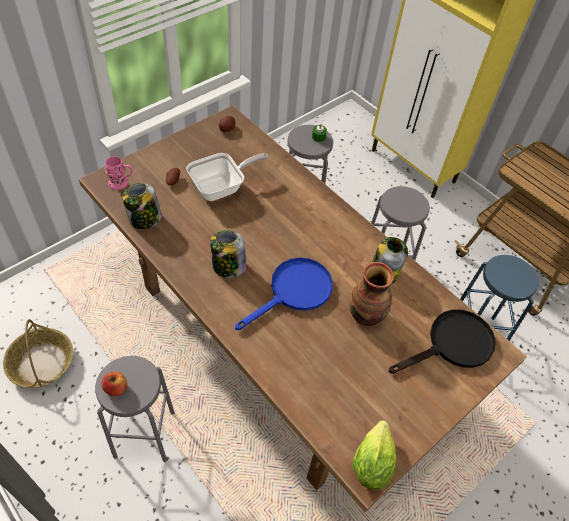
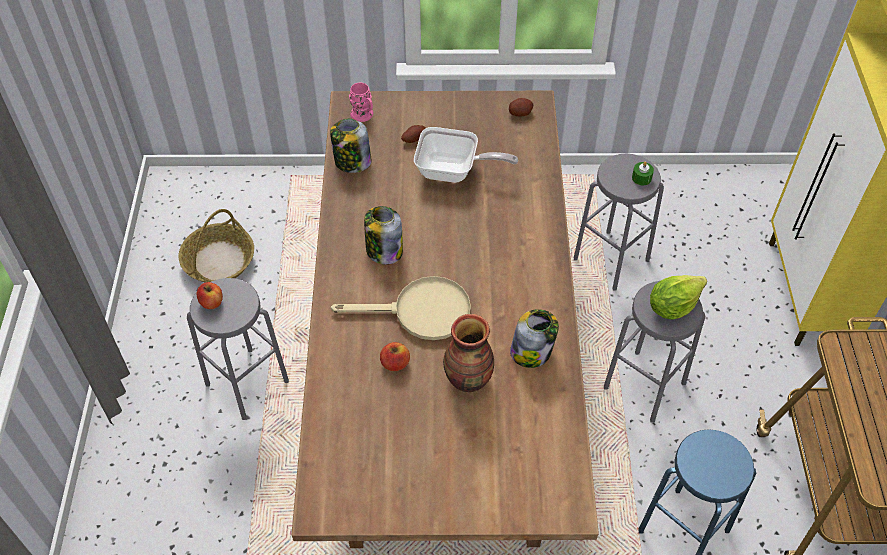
camera: 45 degrees right, 0 degrees up
(294, 292) = (421, 312): blue frying pan -> beige frying pan
(312, 337) = (395, 363): none -> apple
(371, 464) = (332, 505): lettuce -> lettuce (672, 306)
(452, 345) = (527, 466): black frying pan -> none

